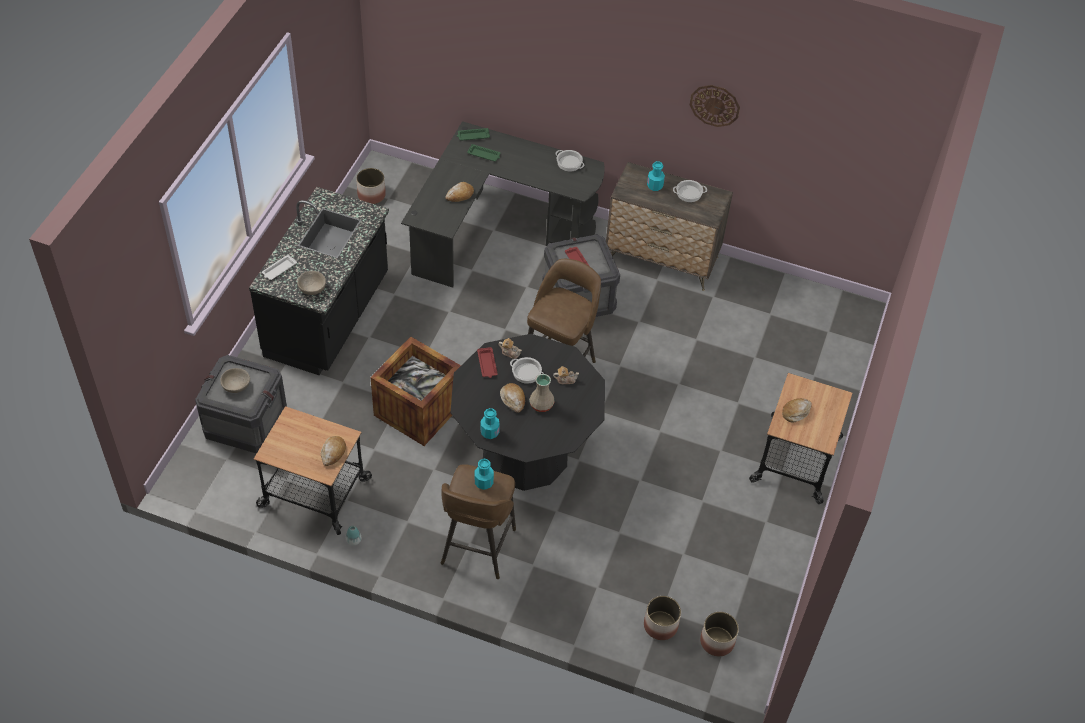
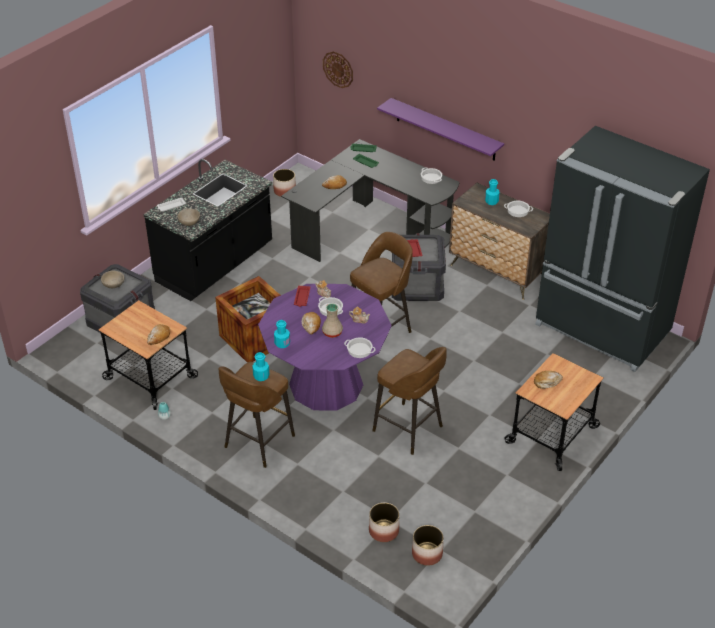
camera: 20 degrees right, 10 degrees down
(525, 453) = (326, 384): black dining table -> purple dining table
(581, 421) = (359, 350): none -> cooking pot
(583, 106) = (445, 130): none -> purple shelf
(640, 490) = (409, 430): none -> brown stool
(714, 105) = (541, 133): wall clock -> wall clock (338, 69)
(802, 313) = (601, 330): none -> black fridge

